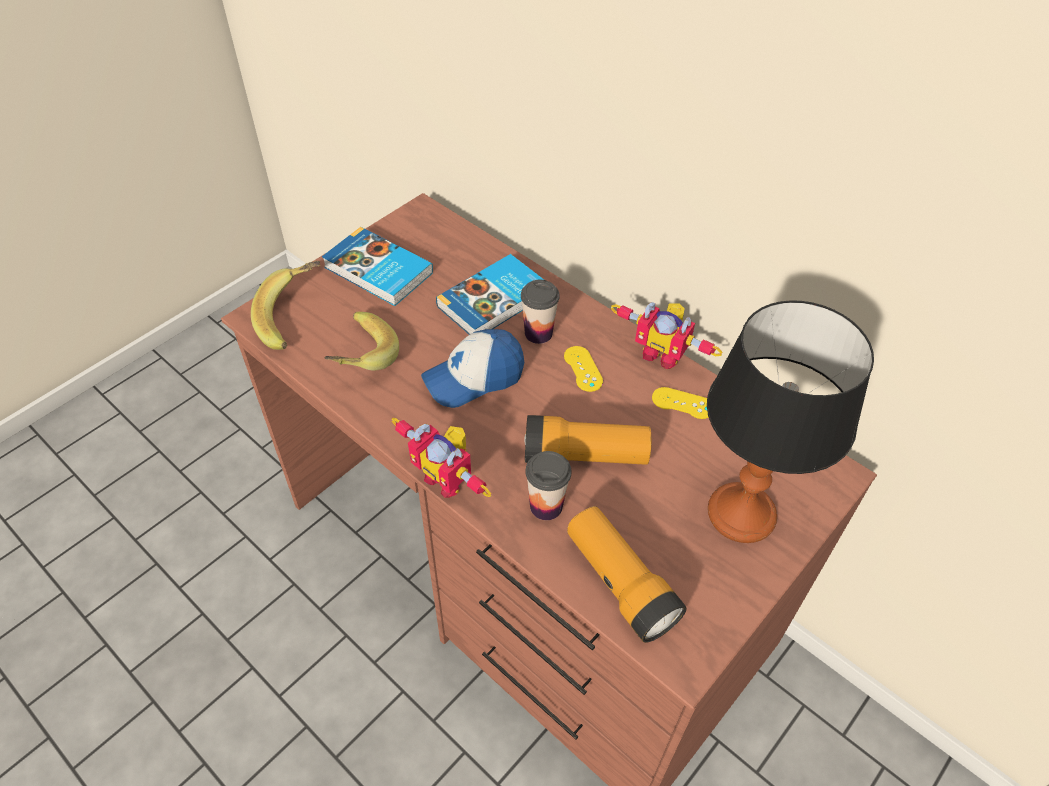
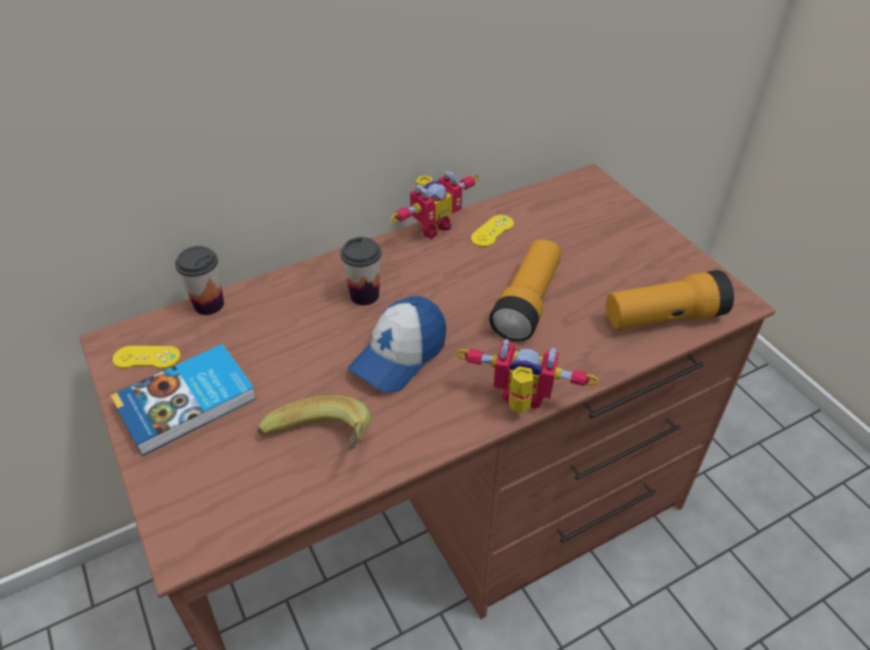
camera: 70 degrees left, 5 degrees down
(294, 318) = (216, 503): banana -> none
(447, 478) = (520, 404): toy robot -> toy robot turned 135 degrees counterclockwise
(474, 378) = (399, 355): cap -> cap turned 45 degrees clockwise
(495, 301) = (301, 315): book -> none
(546, 506) = (574, 342): cup -> cup (209, 304)
(583, 369) = (425, 277): yellow game controller -> yellow game controller (147, 357)
(740, 513) = (612, 235): table lamp -> none

